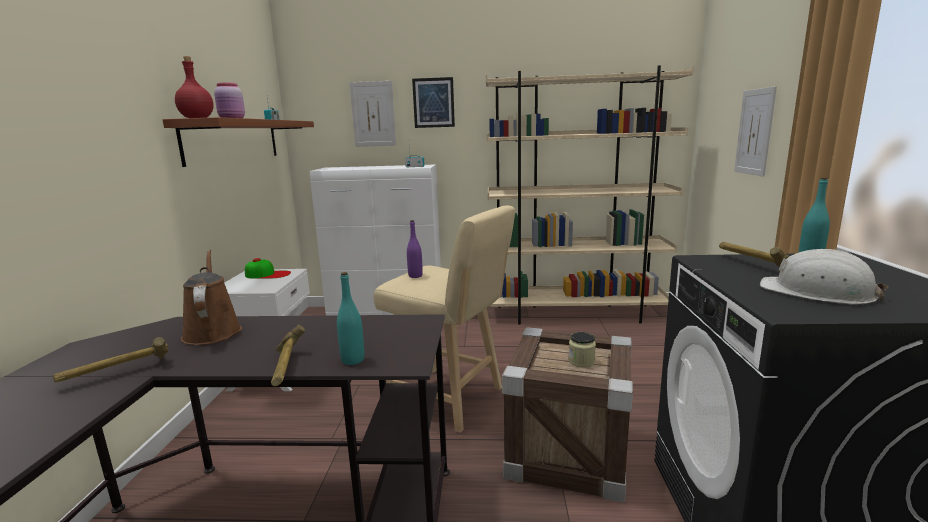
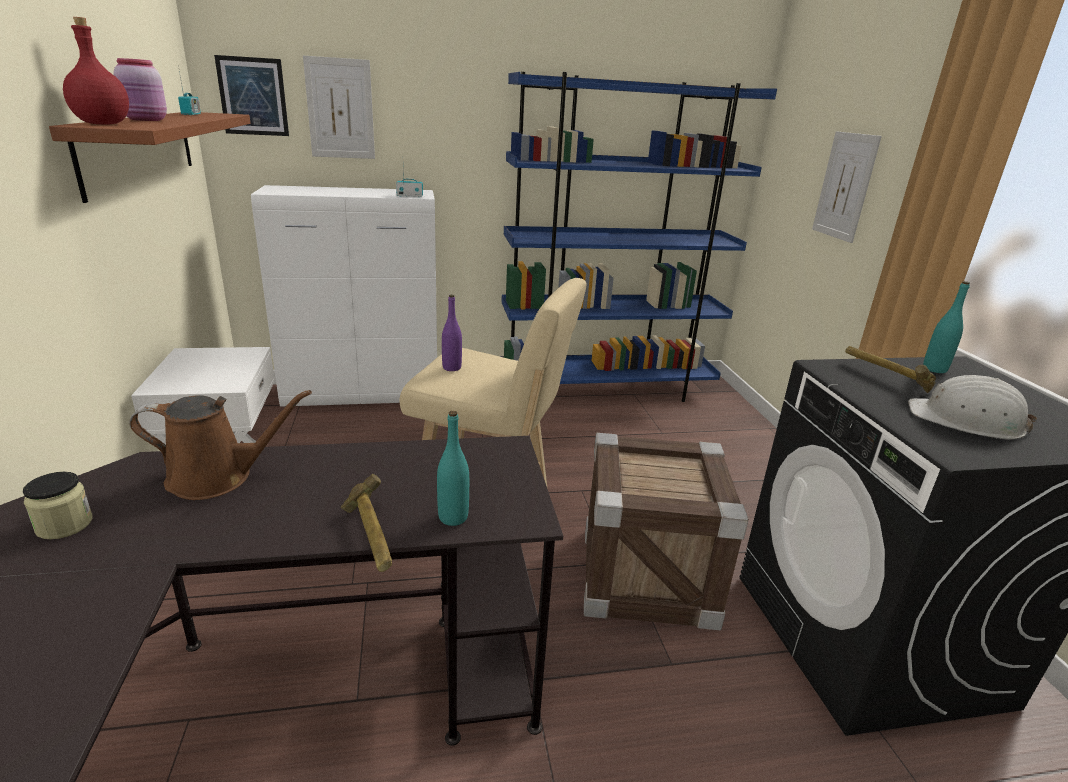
camera: 15 degrees left, 10 degrees up
(117, 374) = (116, 565): hammer -> none
(212, 331) = (218, 477): brown watering can -> brown watering can turned 120 degrees clockwise
(268, 274) = (215, 358): cap -> none
(433, 102) = (431, 99): picture -> picture (253, 96)
(575, 314) = (607, 391): beige bookcase -> blue bookcase
(581, 361) = (675, 478): jar -> jar (64, 525)

